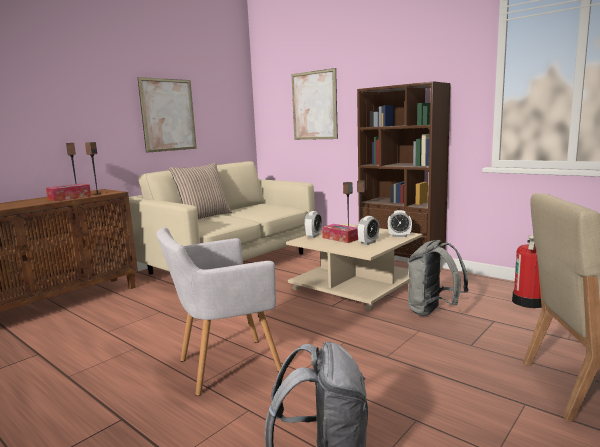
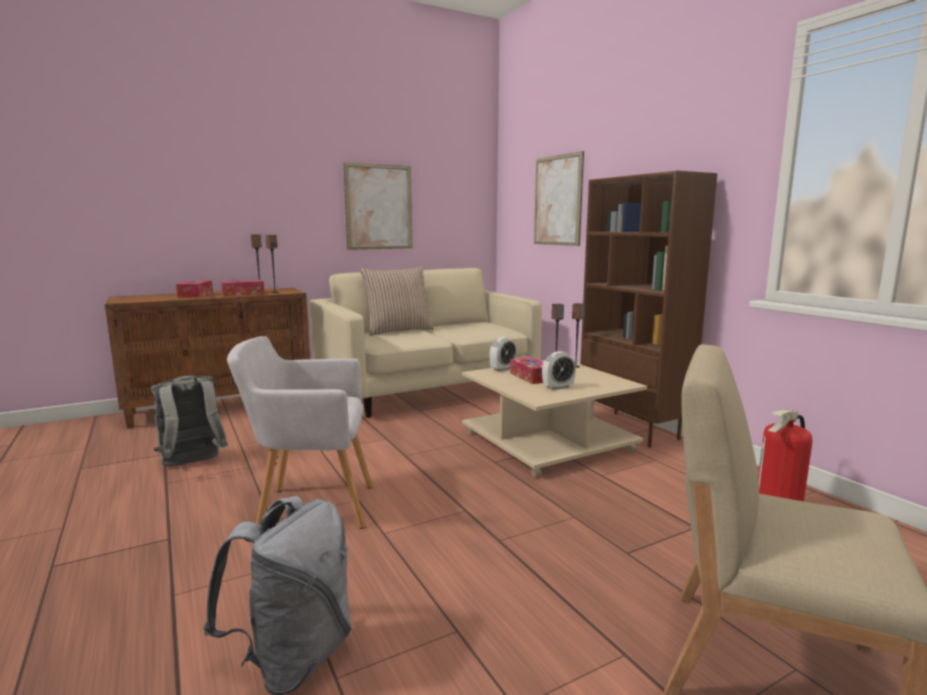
camera: 20 degrees right, 0 degrees up
(22, 203) = (195, 295): none -> tissue box
(399, 236) = (611, 384): alarm clock -> none
(433, 311) = (618, 496): grey backpack -> grey backpack (192, 464)

